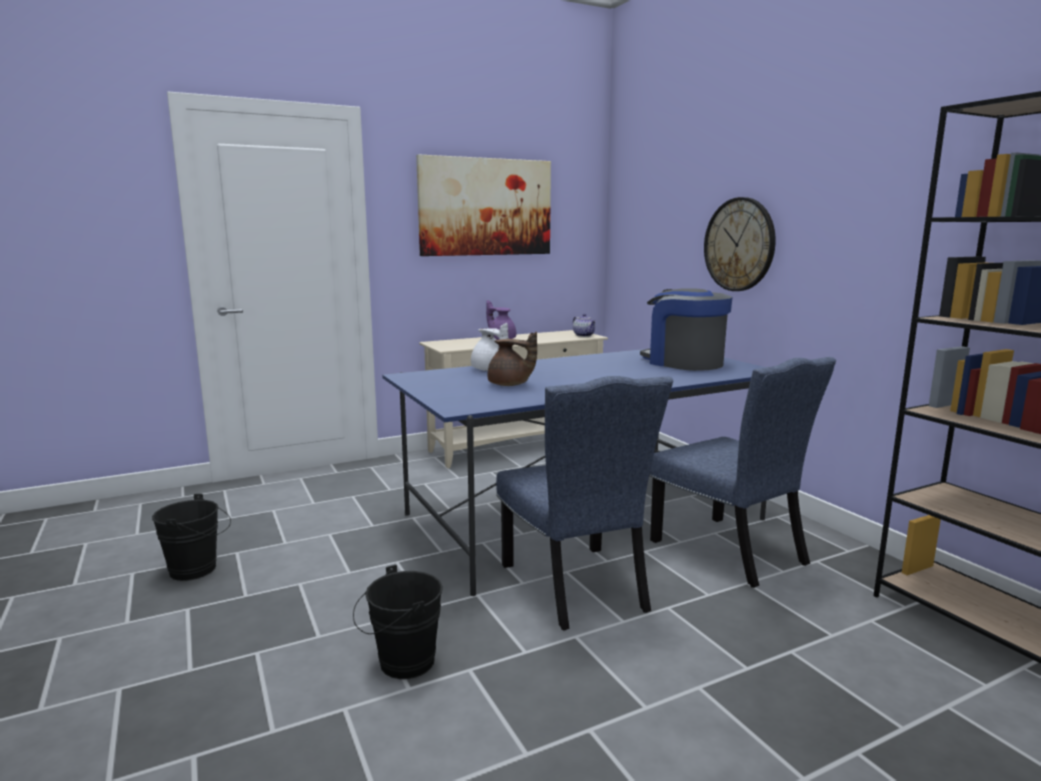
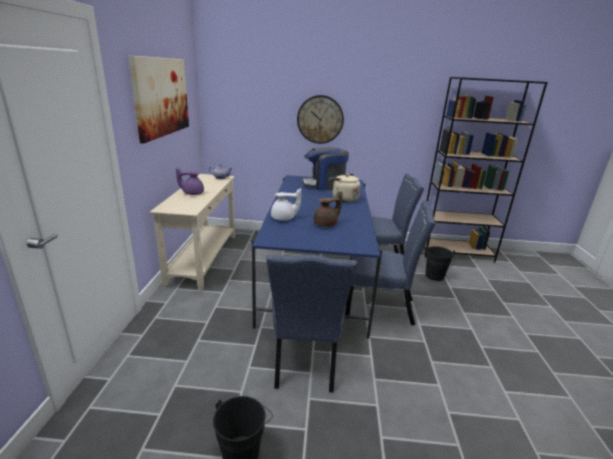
camera: 60 degrees left, 10 degrees up
(377, 560) = (305, 357): none -> blue chair
(401, 663) = (418, 381): black bucket -> black bucket (435, 277)
(644, 377) = (343, 199): none -> beige kettle

